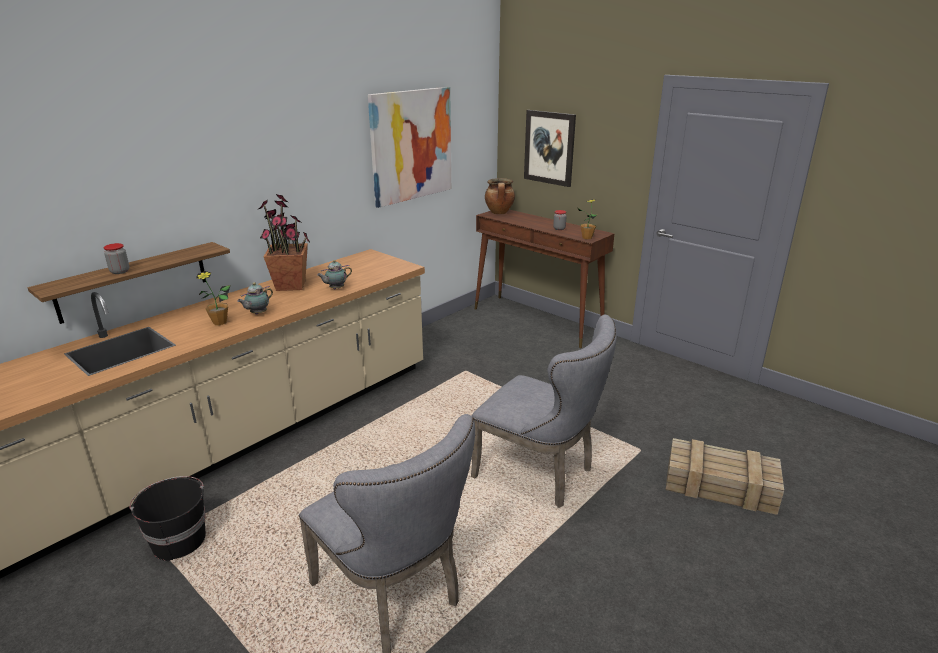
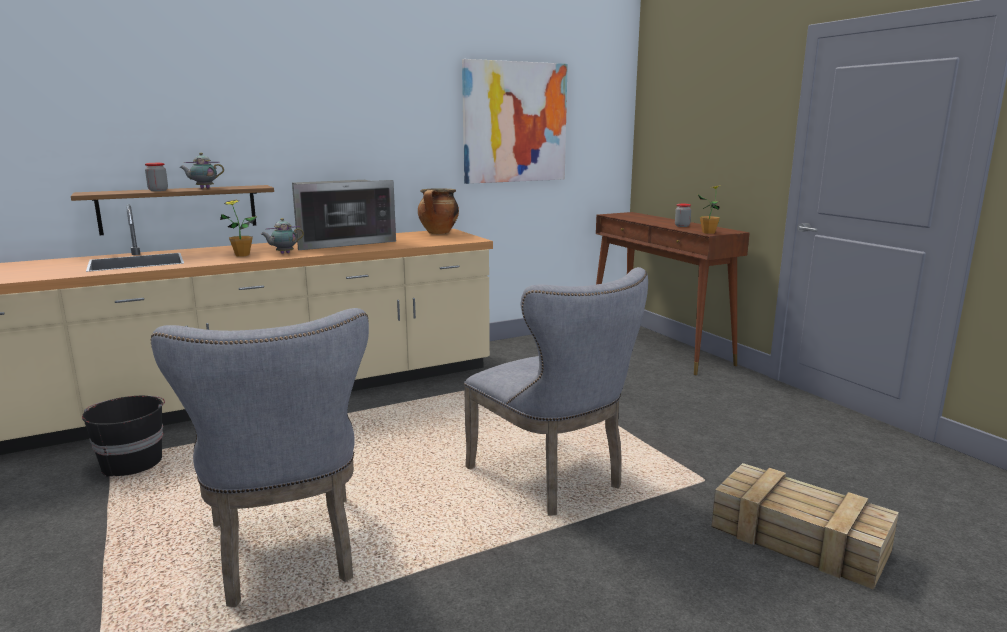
camera: 20 degrees right, 10 degrees down
(291, 285) = (341, 242): potted plant -> microwave
(335, 289) = (380, 246): teapot -> teapot (203, 188)
(499, 213) = (625, 214): cooking pot -> cooking pot (438, 233)
(549, 148) = (683, 135): picture -> none

